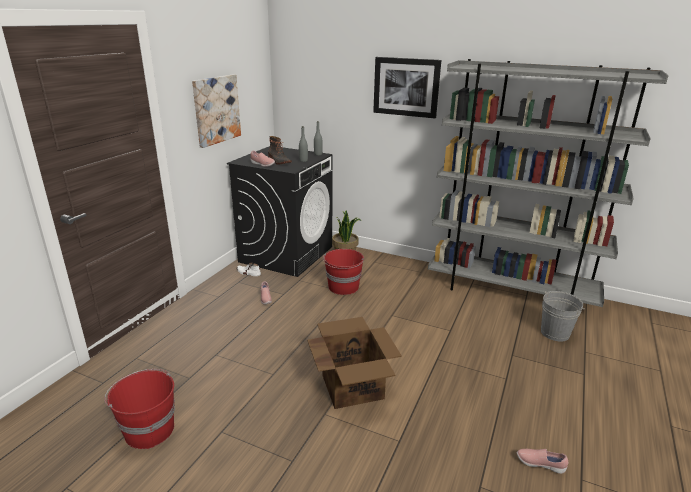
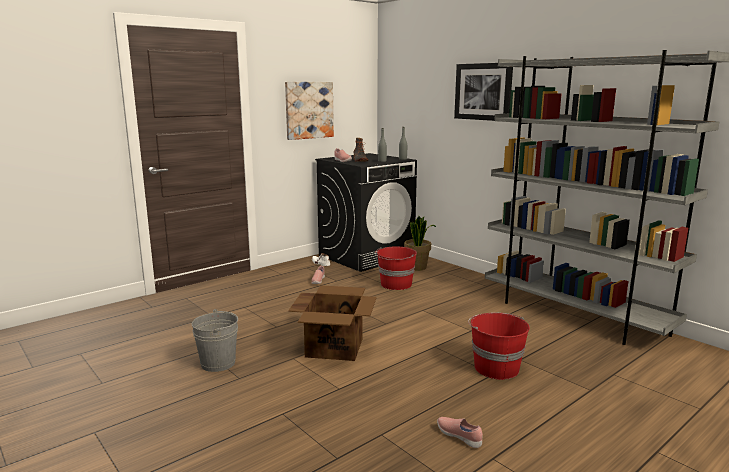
camera: 25 degrees right, 10 degrees down
(149, 429) = (157, 337): red bucket -> red bucket (495, 367)
(555, 333) = (592, 354): grey bucket -> grey bucket (218, 363)

